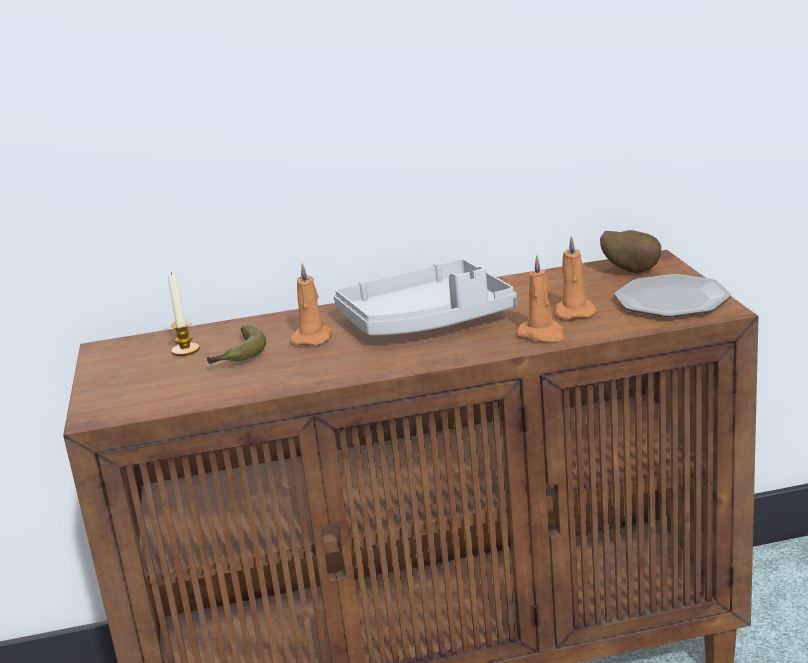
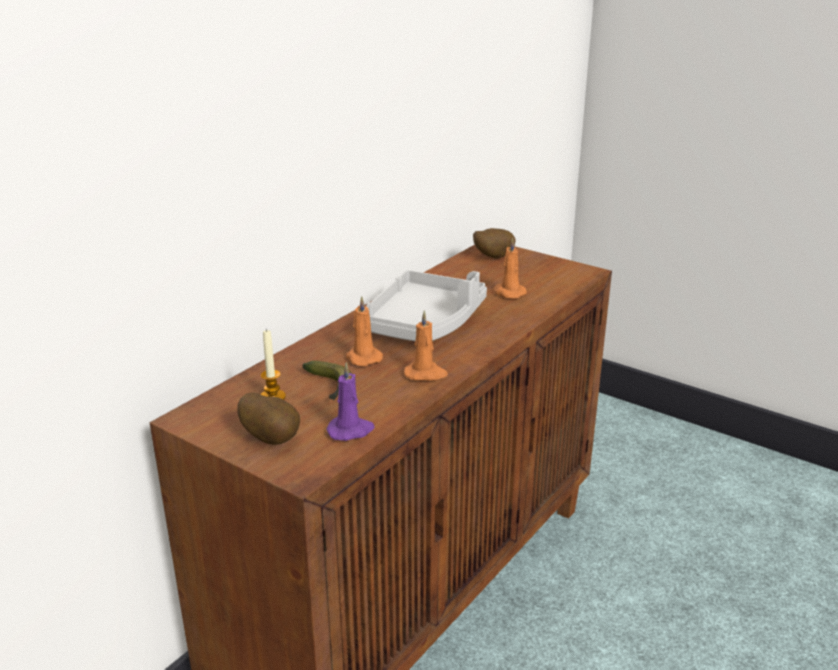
camera: 45 degrees left, 5 degrees up
(127, 382) = (272, 438): none -> potato
(188, 395) = (351, 430): none -> purple candle
(543, 334) = (518, 313): orange candle -> orange candle (426, 374)
(671, 301) = (551, 272): plate -> none

